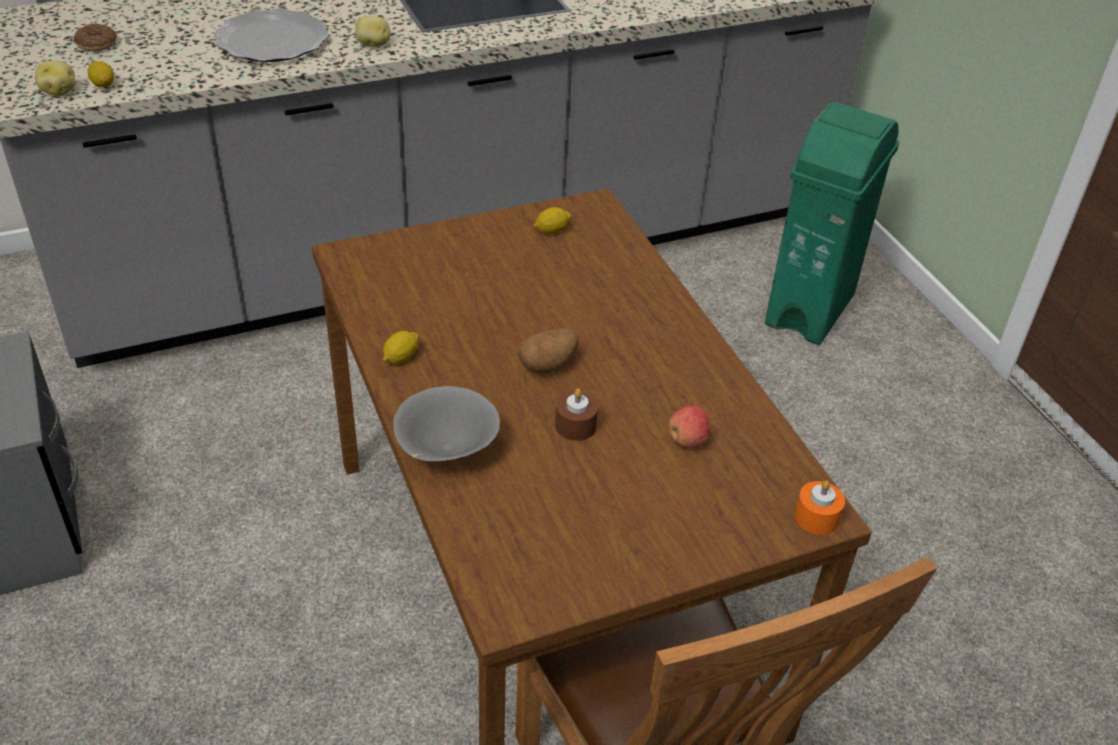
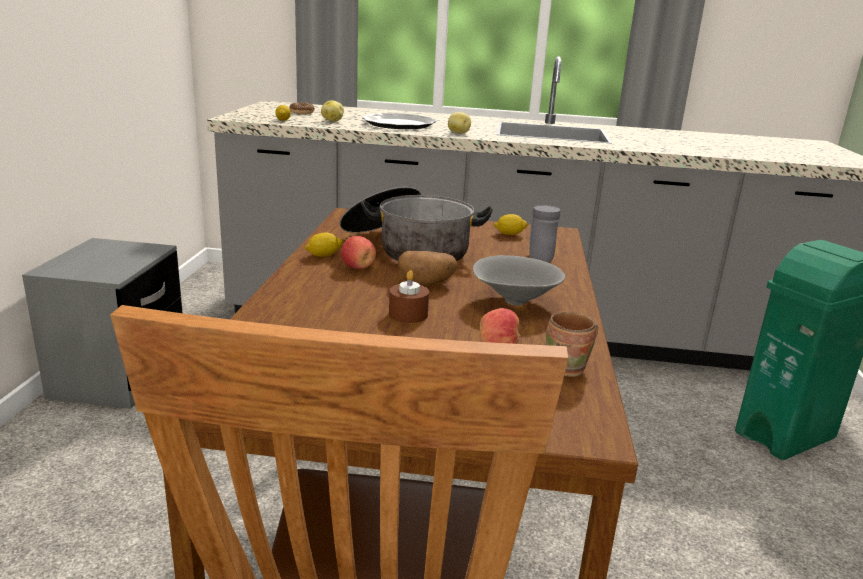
camera: 30 degrees right, 20 degrees down
(59, 92) = (257, 118): potato -> potato (332, 121)
(445, 451) = (289, 298): grey bowl -> grey bowl (513, 302)
(458, 365) = (358, 267): none -> apple
(476, 307) = (408, 249): none -> cooking pot
(614, 269) = (538, 258): none -> grey mug
(761, 443) = (569, 369): none -> brown mug
(816, 517) = (579, 431): orange candle -> none

